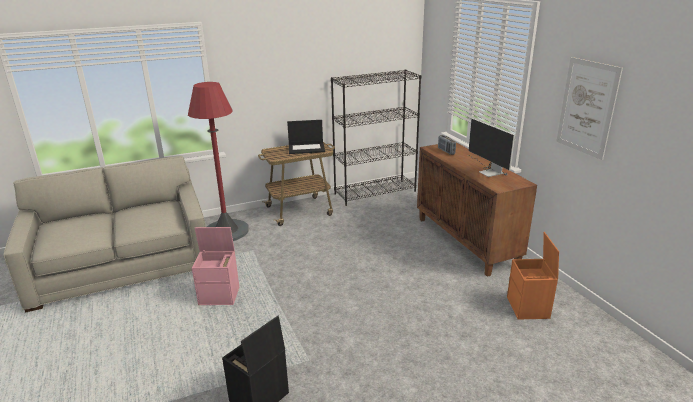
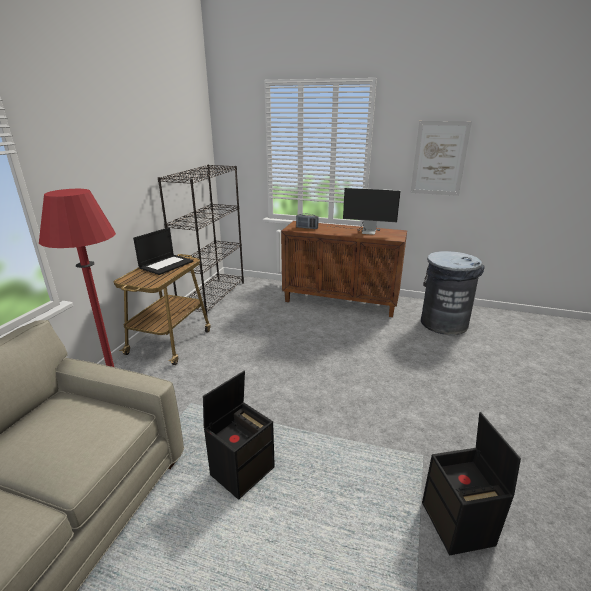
camera: 50 degrees left, 0 degrees up
(220, 295) = (242, 470): pink storage box -> black storage box
(528, 308) = (443, 323): orange storage box -> grey trash can

